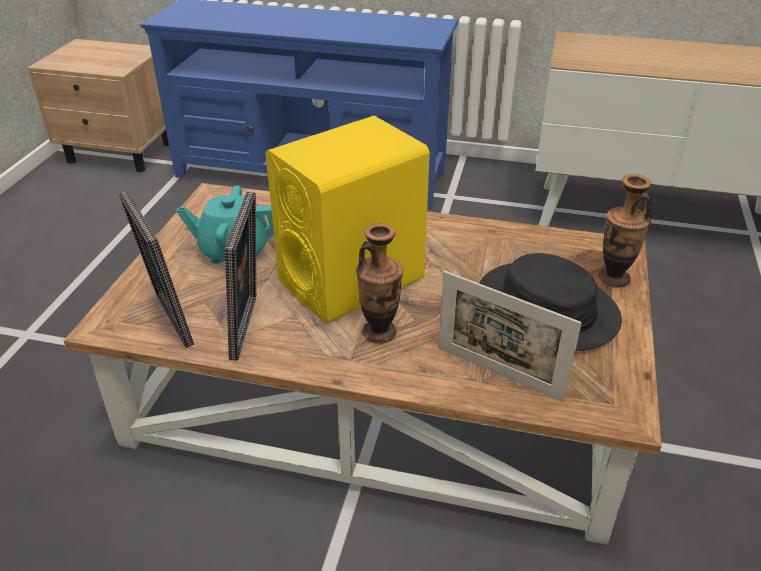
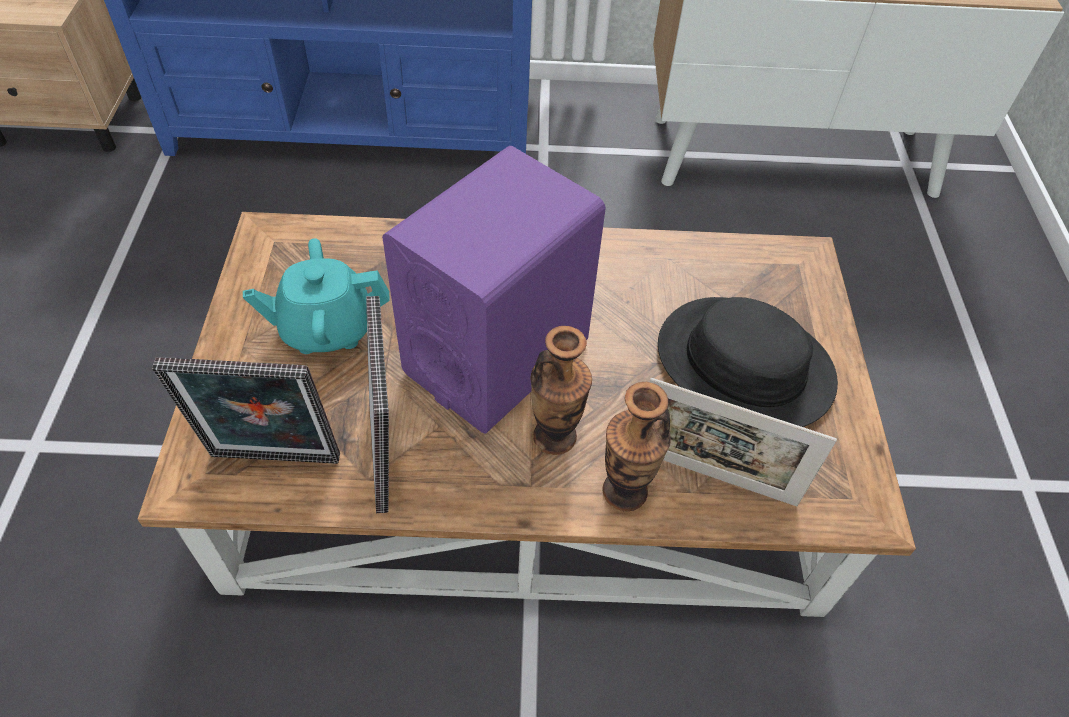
camera: 15 degrees left, 15 degrees up
(168, 321) = (274, 462): picture frame -> picture frame turned 45 degrees counterclockwise
(352, 280) = (497, 356): yellow speaker -> purple speaker
(613, 278) = (810, 306): vase -> vase (624, 491)

